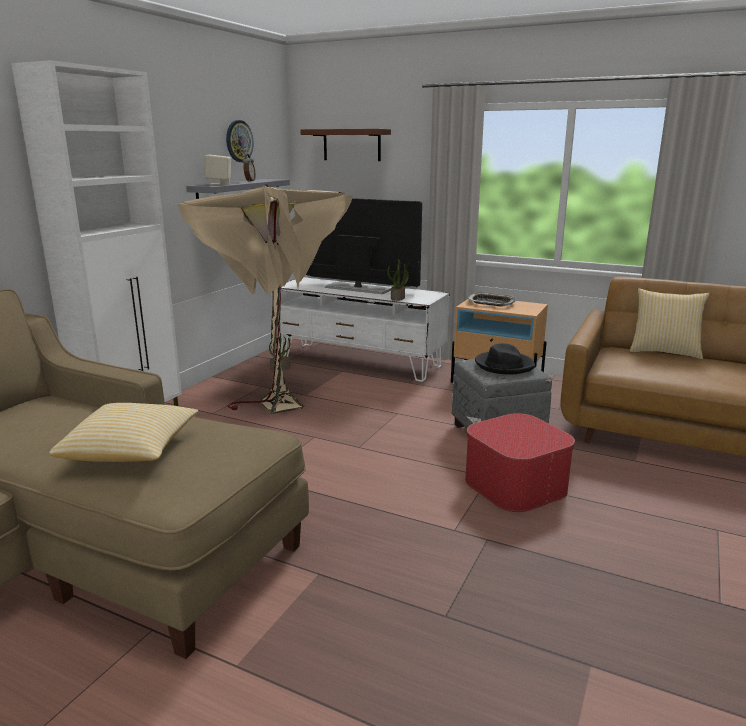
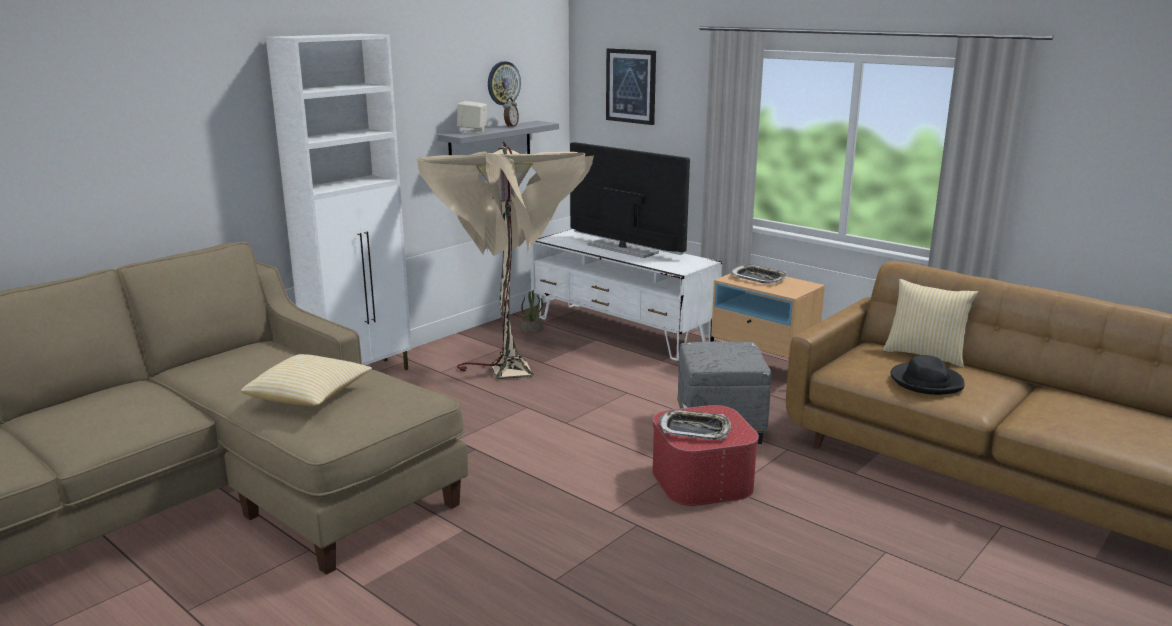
camera: 15 degrees right, 0 degrees up
(352, 145) = (631, 86): brown shelf -> picture
(398, 298) = (656, 264): potted plant -> none
(504, 365) = (726, 352): black hat -> black hat (926, 382)
(513, 438) = (694, 430): none -> tray

